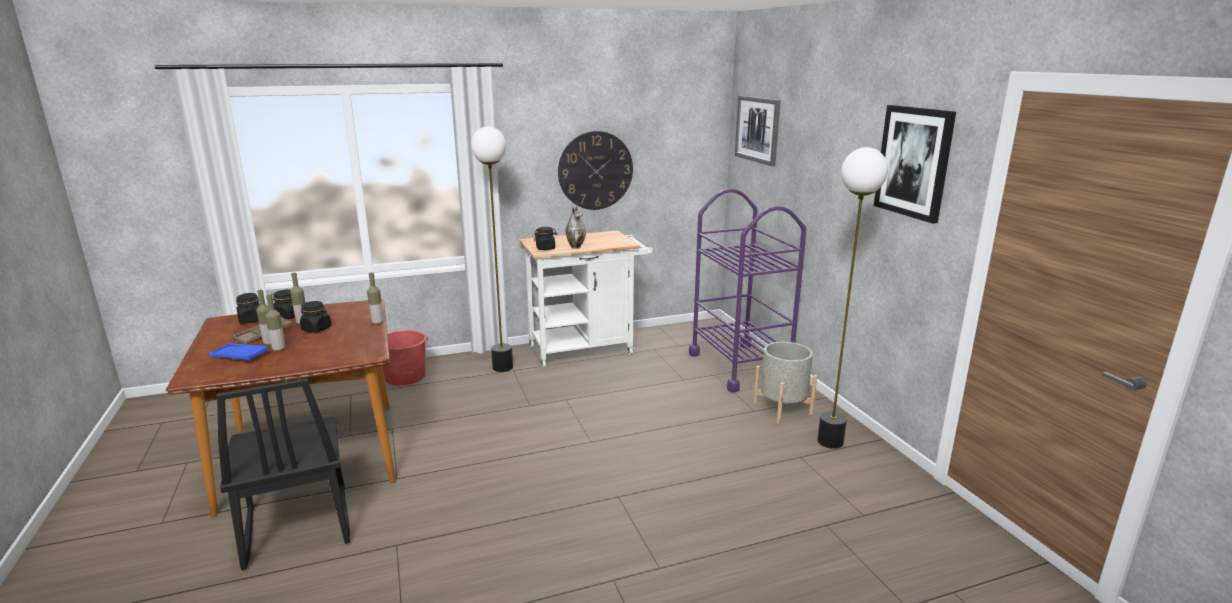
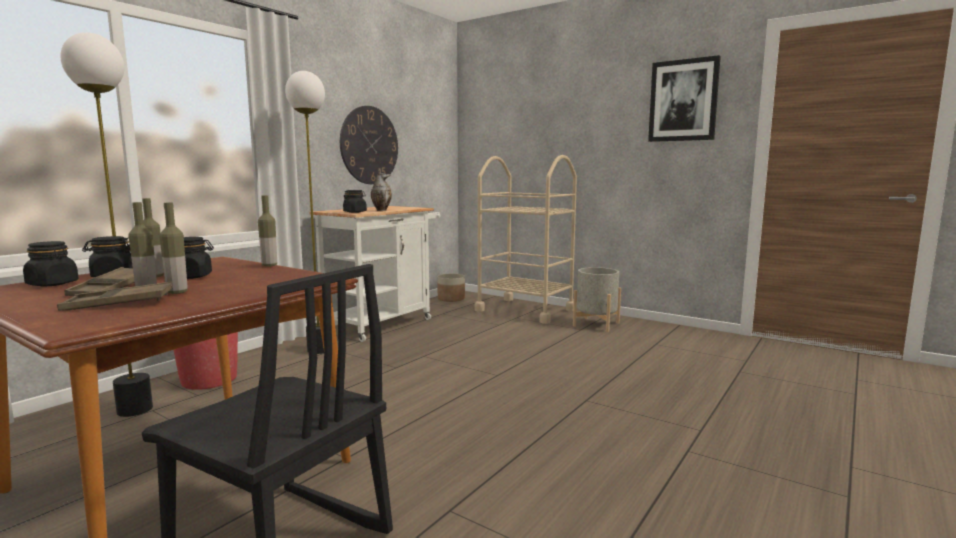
camera: 35 degrees left, 10 degrees down
(239, 356) = (119, 304): blue tray -> brown tray
(691, 330) = (451, 299): none -> planter
(740, 366) = (525, 310): purple cart -> beige cart
(757, 129) = (496, 113): picture -> none
(830, 441) = (656, 332): floor lamp -> floor lamp (135, 409)

